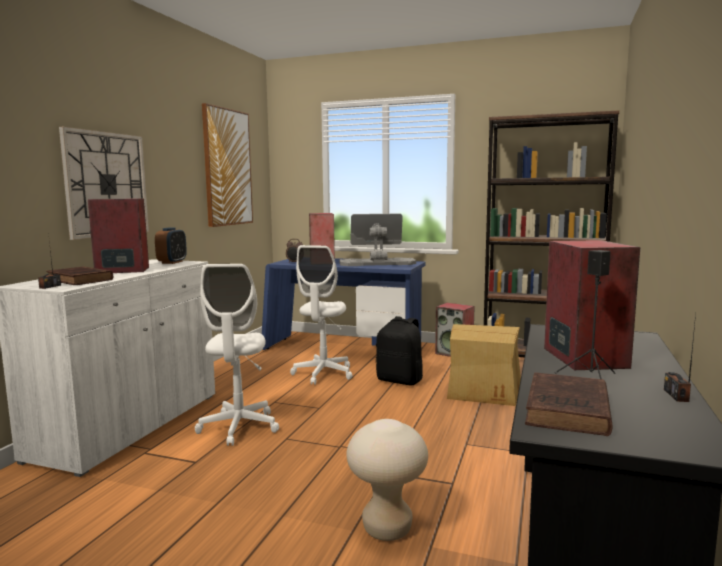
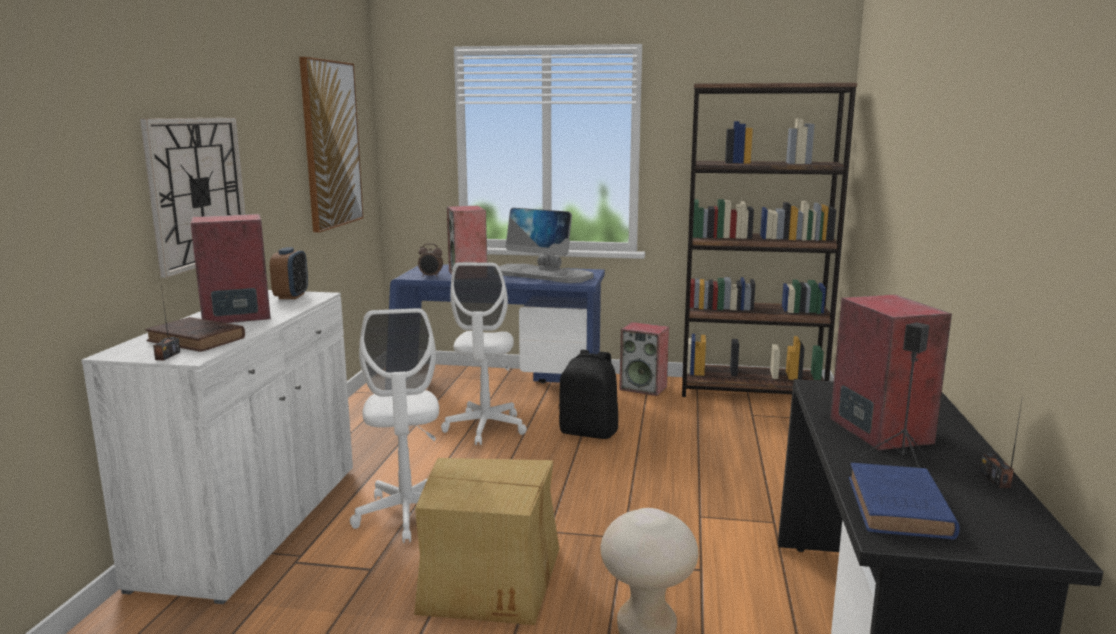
camera: 10 degrees left, 5 degrees up
(376, 263) = (543, 275): monitor -> monitor turned 135 degrees counterclockwise
(483, 389) = (696, 439): cardboard box -> cardboard box (489, 579)
(567, 411) = (899, 509): brown book -> blue book

